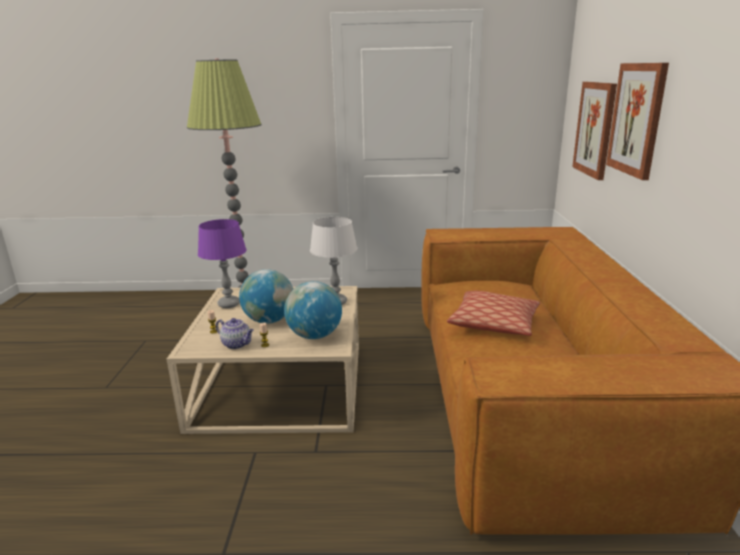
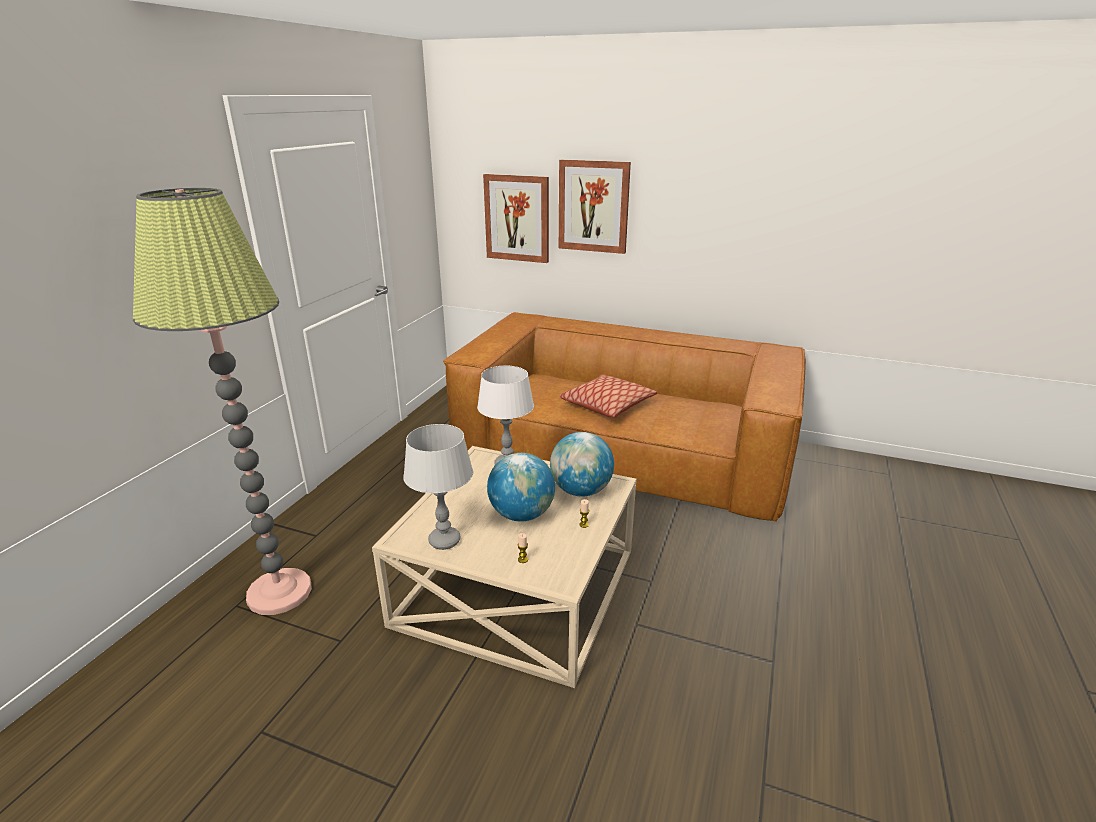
camera: 70 degrees left, 5 degrees up
(229, 304) = (444, 541): purple table lamp -> grey table lamp
(237, 344) = (570, 544): teapot -> none

